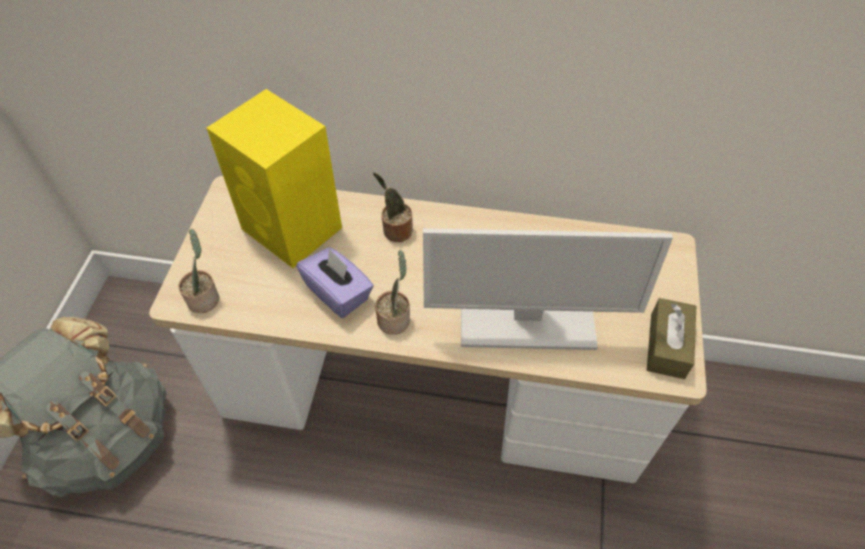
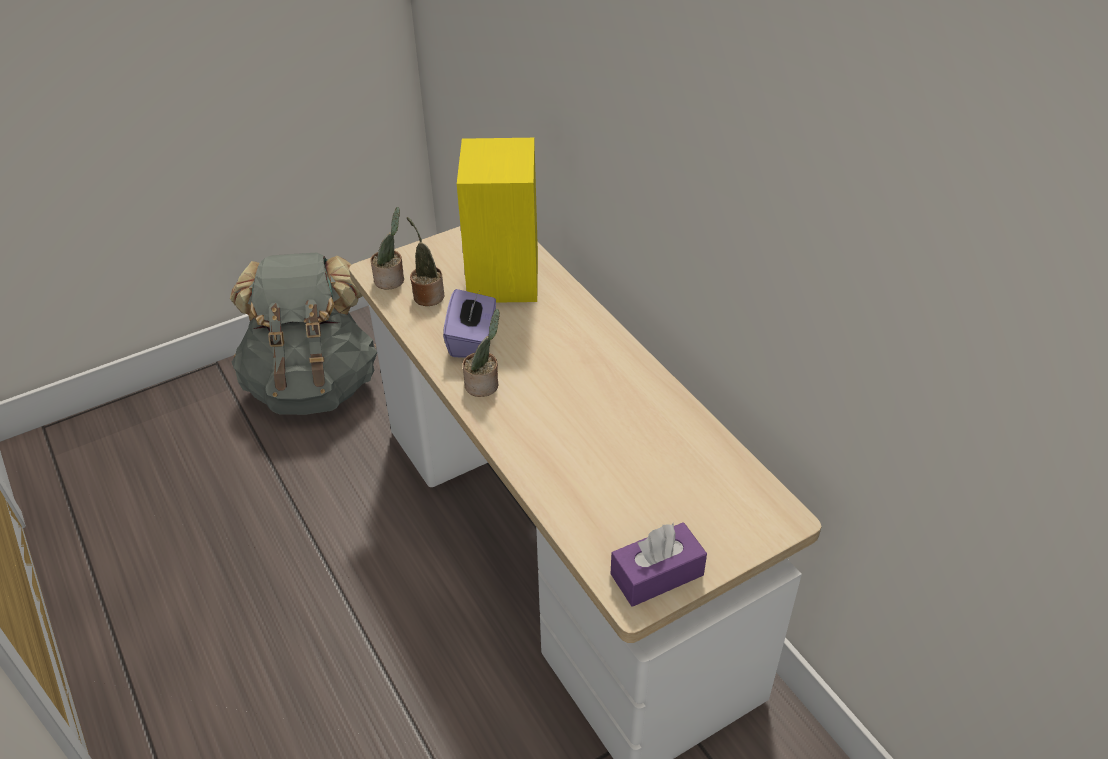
camera: 50 degrees right, 10 degrees down
(395, 230) = (571, 331): potted plant -> potted plant (427, 295)
(525, 321) = (571, 462): monitor -> none
(667, 345) = (657, 574): brown tissue box -> purple tissue box

